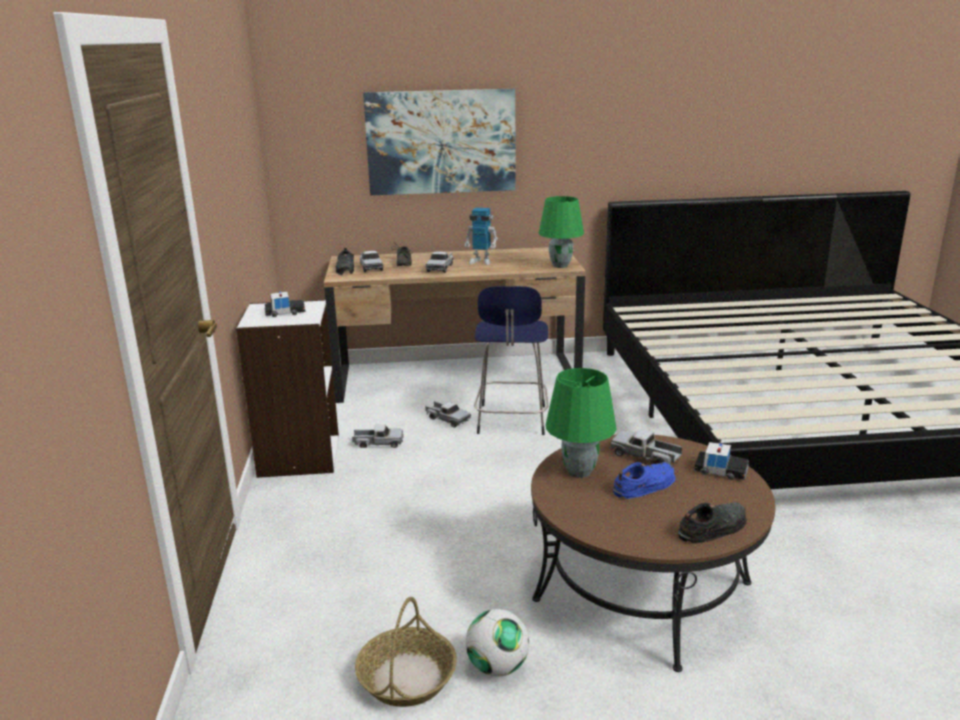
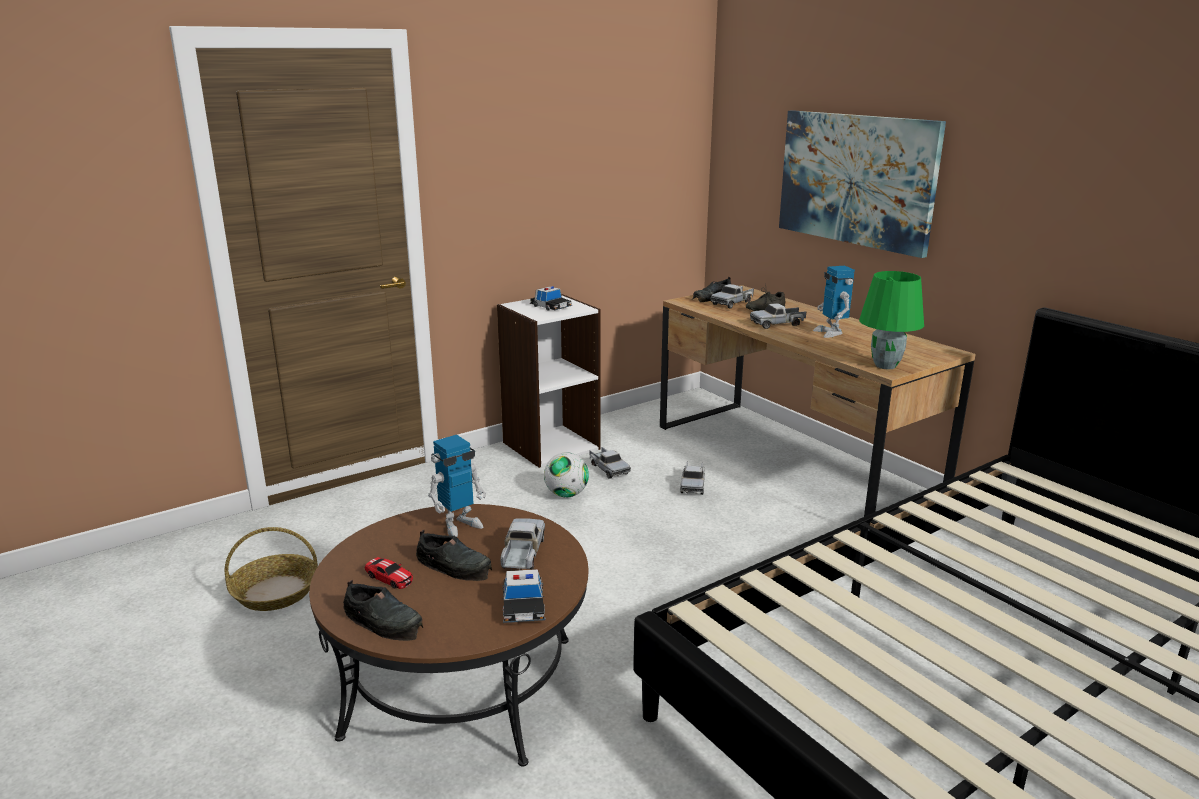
camera: 60 degrees right, 0 degrees up
(497, 667) = (303, 630): football -> football (566, 494)
(511, 421) = (731, 518): blue stool -> none
(578, 472) = (459, 525): green table lamp -> toy robot
(645, 485) = (454, 565): blue shoe -> black shoe
(645, 515) = (389, 577): none -> toy car

